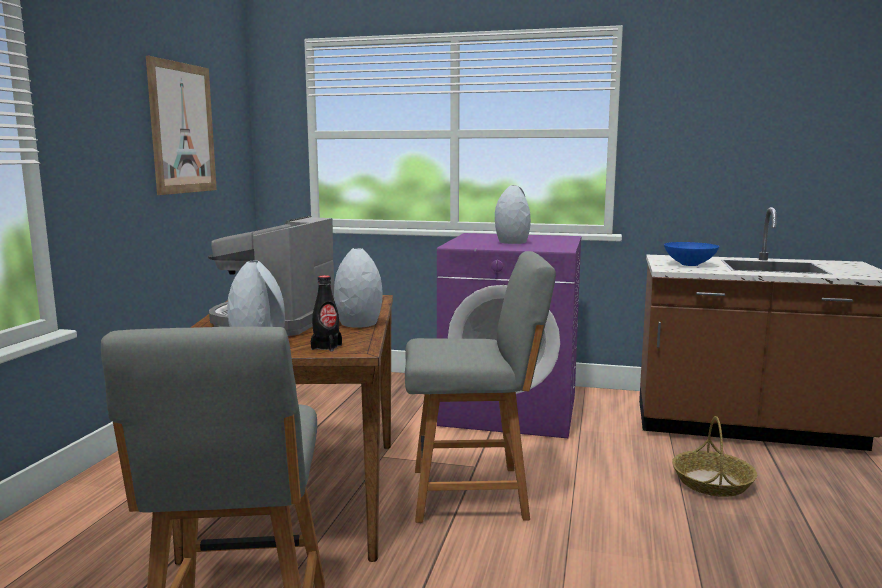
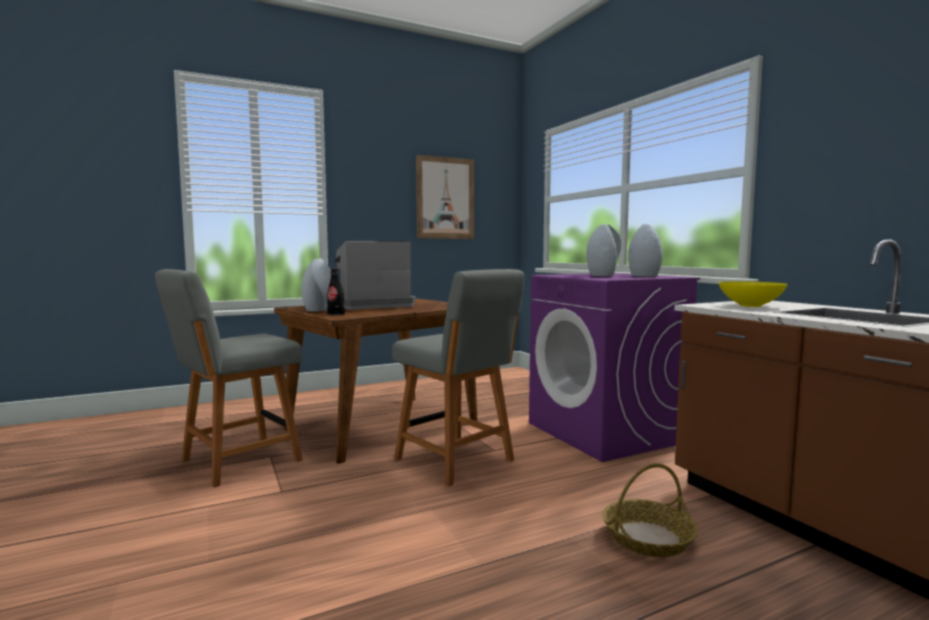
camera: 50 degrees right, 5 degrees down
(358, 324) = (394, 311): grey vase -> grey vase (643, 276)
(690, 264) = (751, 306): blue bowl -> yellow bowl

